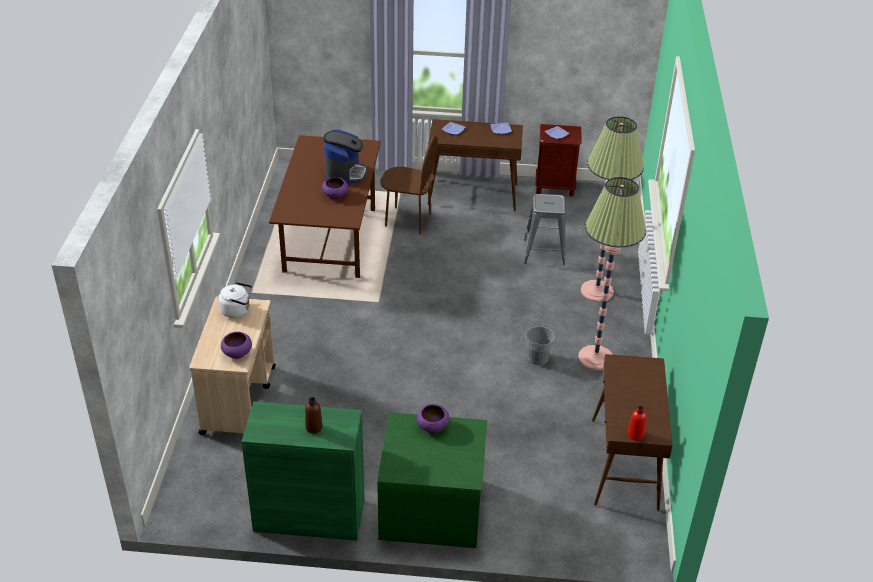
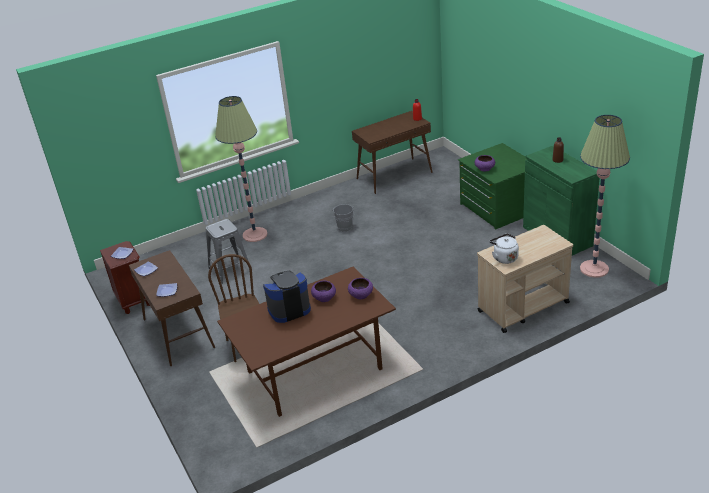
camera: 120 degrees left, 5 degrees down
(237, 353) = (536, 236): purple bowl -> purple bowl (361, 295)
(595, 358) = (322, 211): floor lamp -> floor lamp (594, 269)

